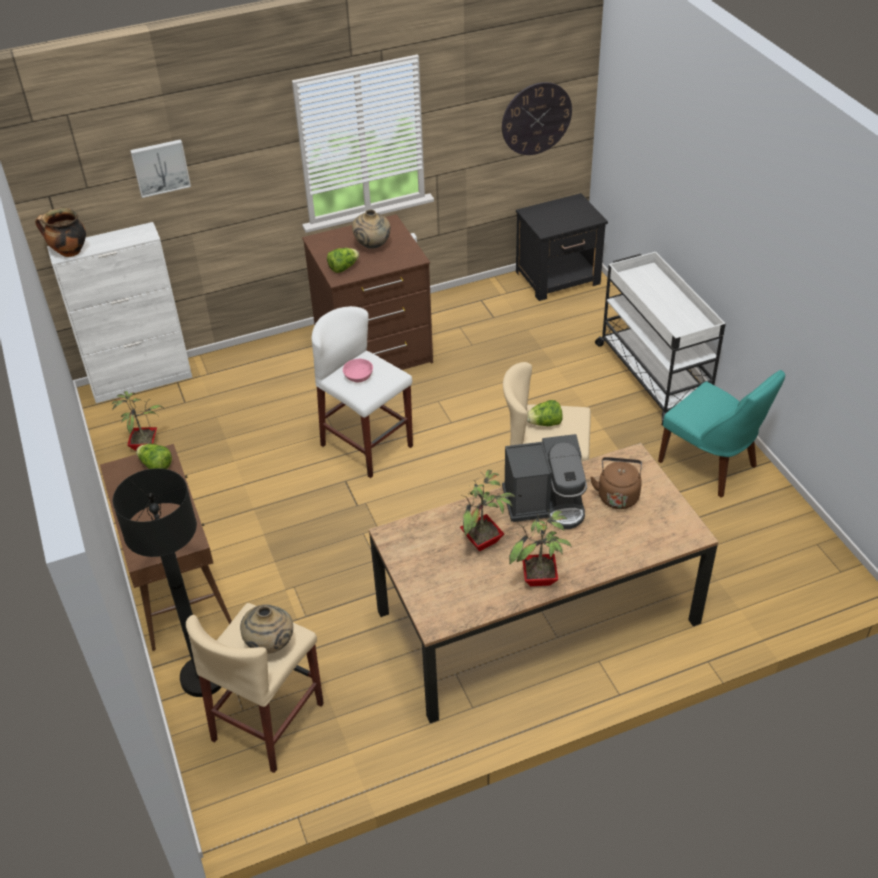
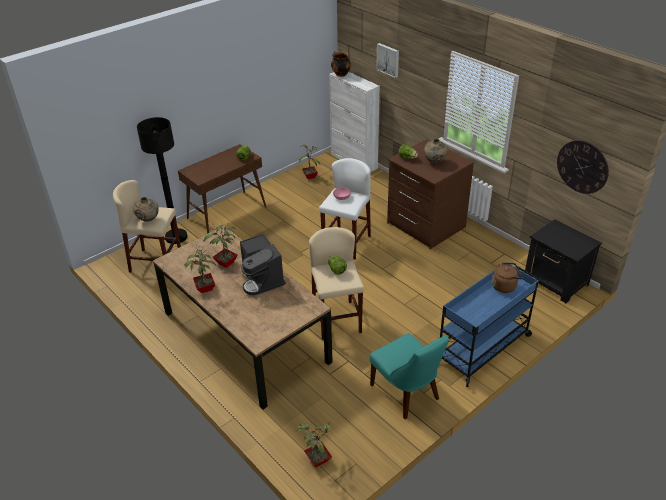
camera: 70 degrees right, 5 degrees down
(617, 495) = (280, 306): brown kettle -> brown kettle (505, 286)
(653, 375) = (483, 348): white cart -> blue cart
(711, 465) = (406, 393): turquoise chair -> turquoise chair turned 60 degrees counterclockwise
(803, 581) = (317, 459): none -> potted plant

